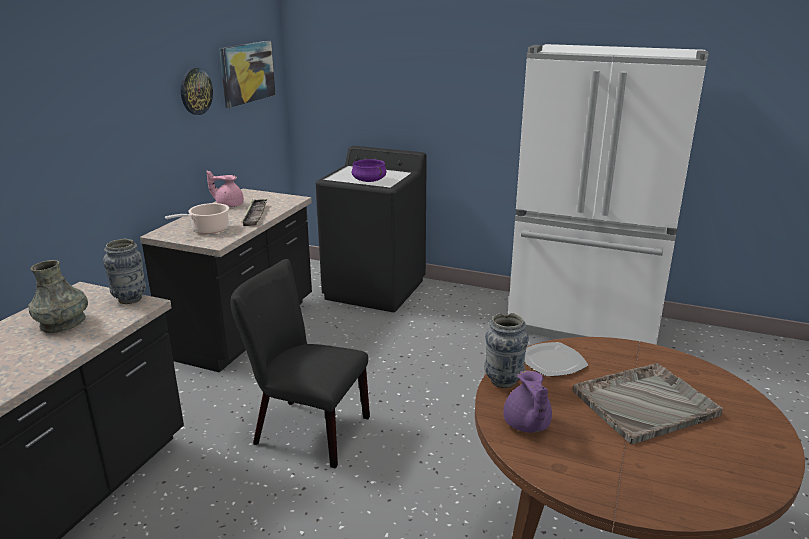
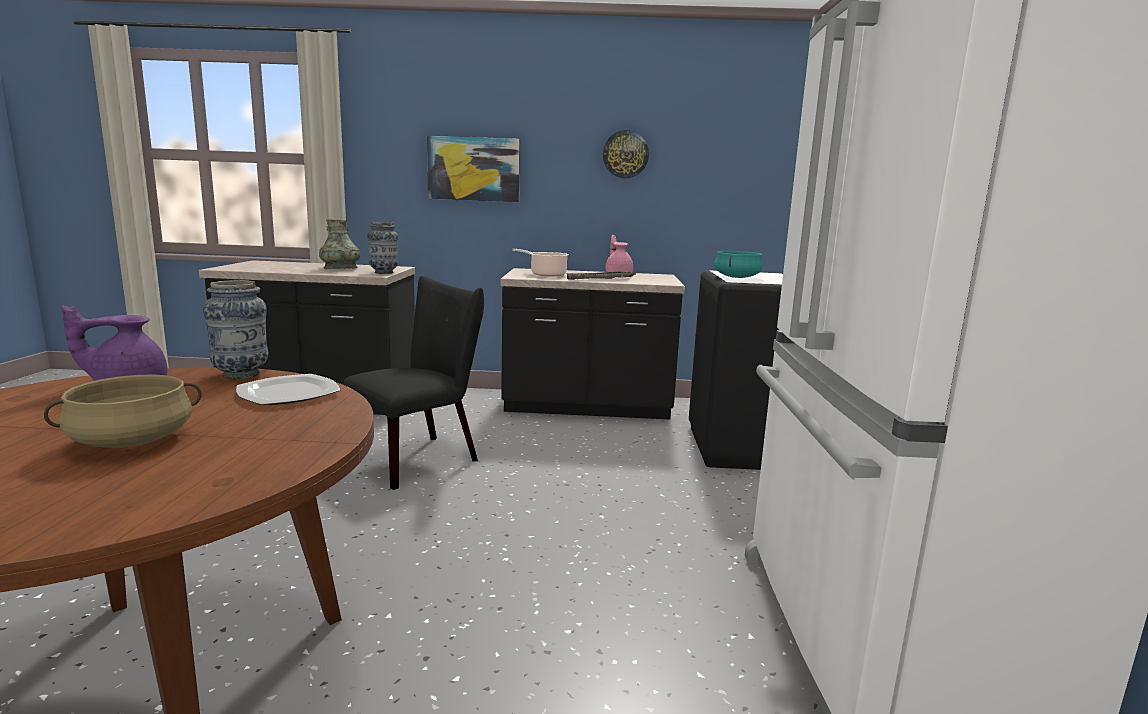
camera: 70 degrees right, 10 degrees down
(247, 73) = (719, 150): picture -> picture (474, 169)
(304, 429) = (421, 458): black chair -> black chair turned 45 degrees clockwise
(368, 180) = (736, 277): purple cooking pot -> turquoise cooking pot
(646, 403) = (132, 441): grey tray -> beige cooking pot

